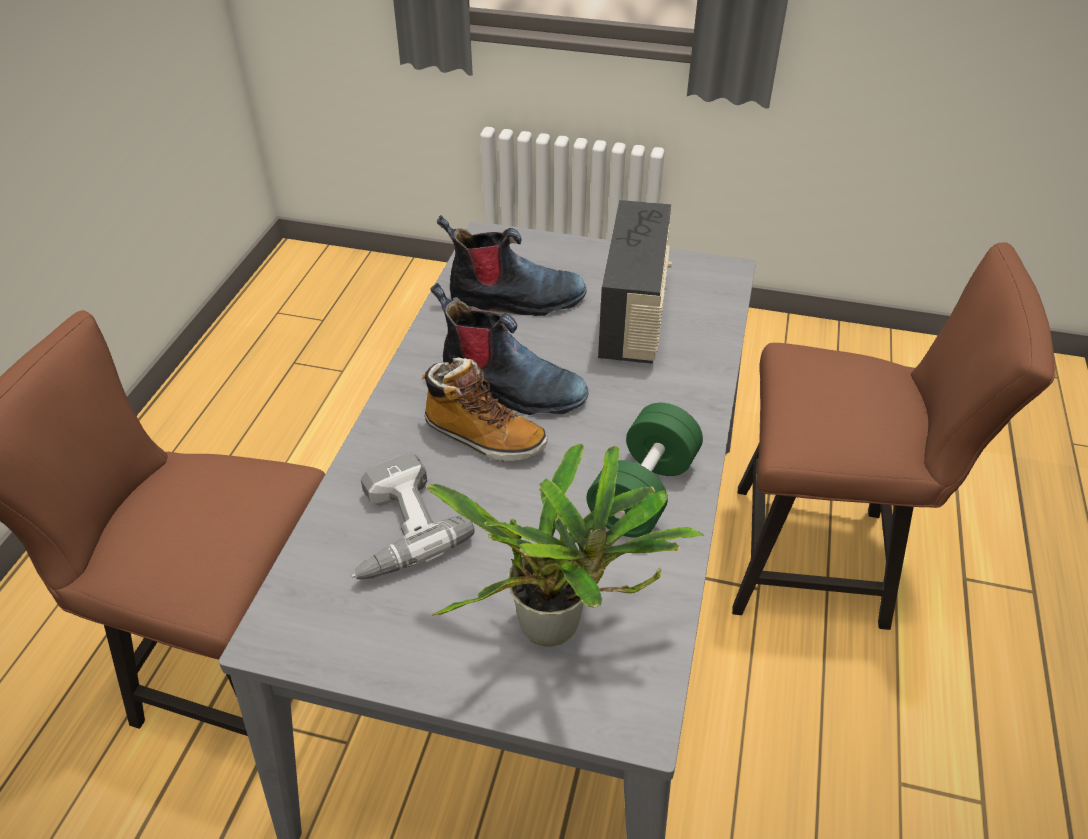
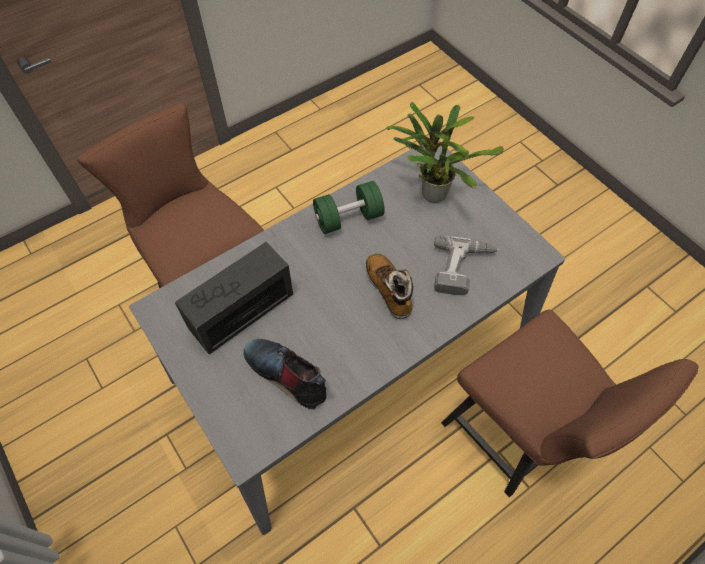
camera: 140 degrees left, 15 degrees up
(510, 388) = (351, 310): boot -> none

